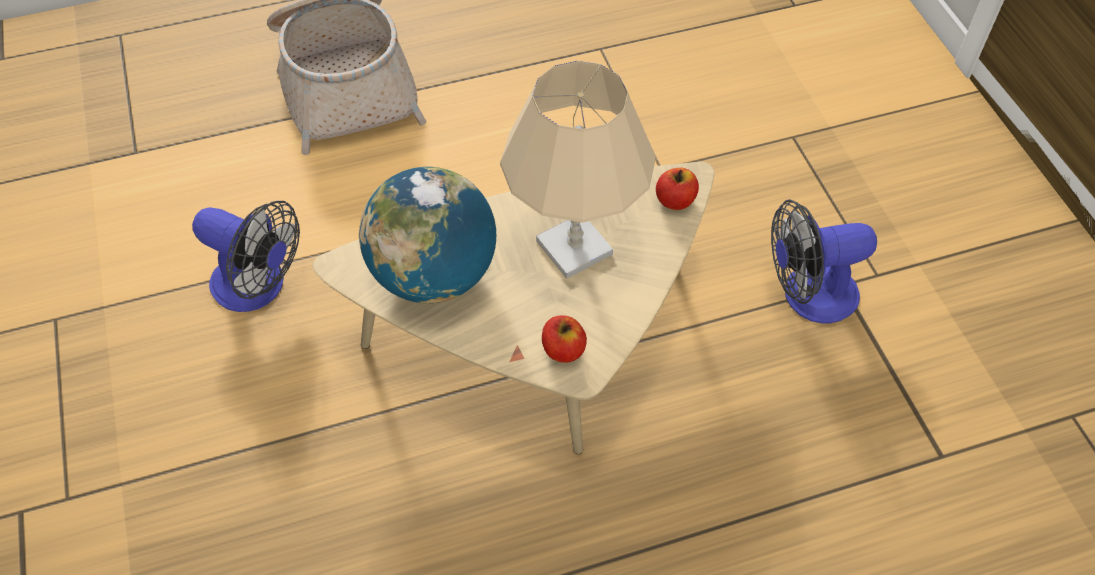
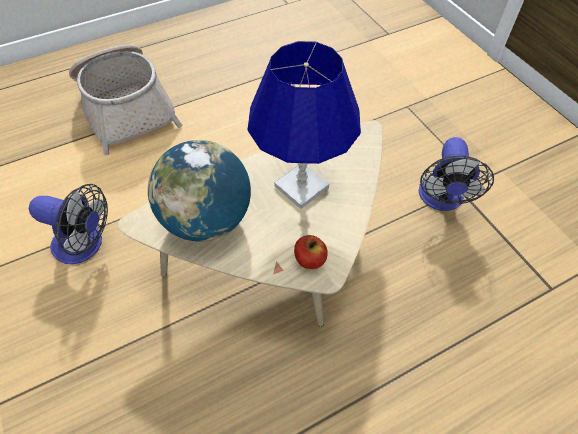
camera: 10 degrees left, 0 degrees up
(574, 247) = (301, 186): beige table lamp -> blue table lamp
(675, 200) = (361, 147): apple -> none
(807, 296) = (441, 199): fan -> fan turned 60 degrees counterclockwise

